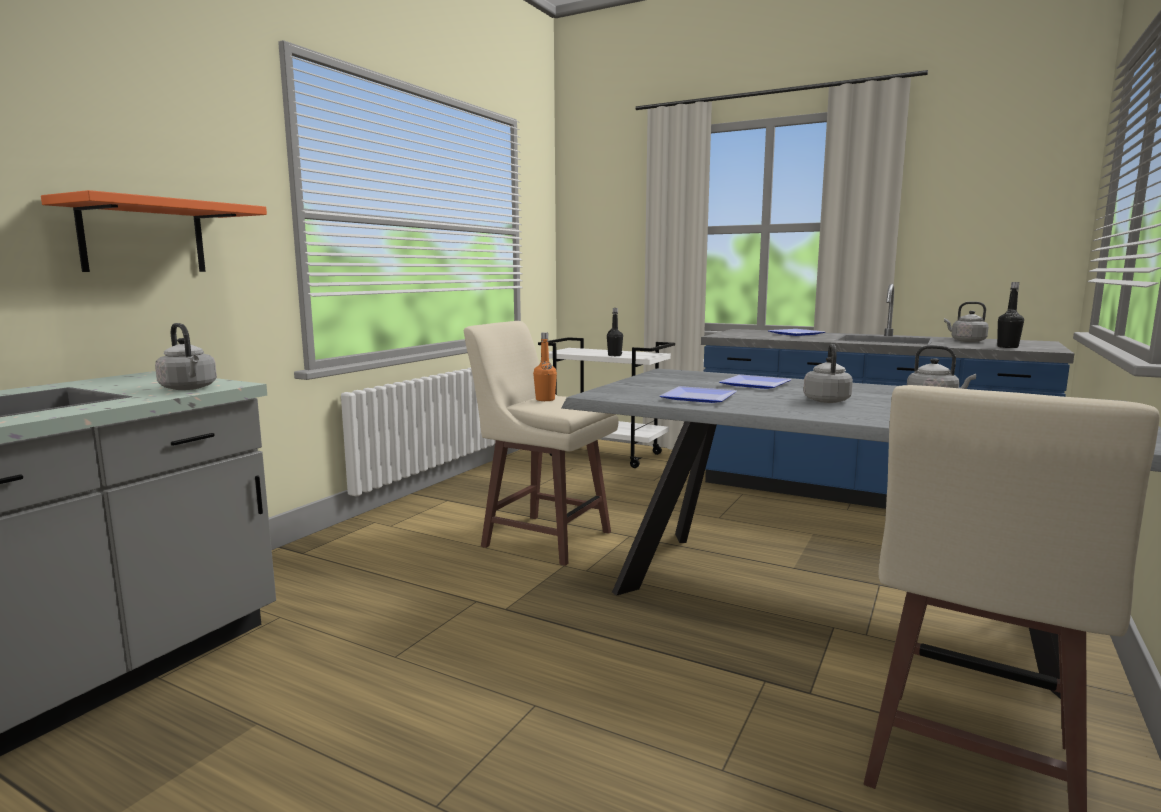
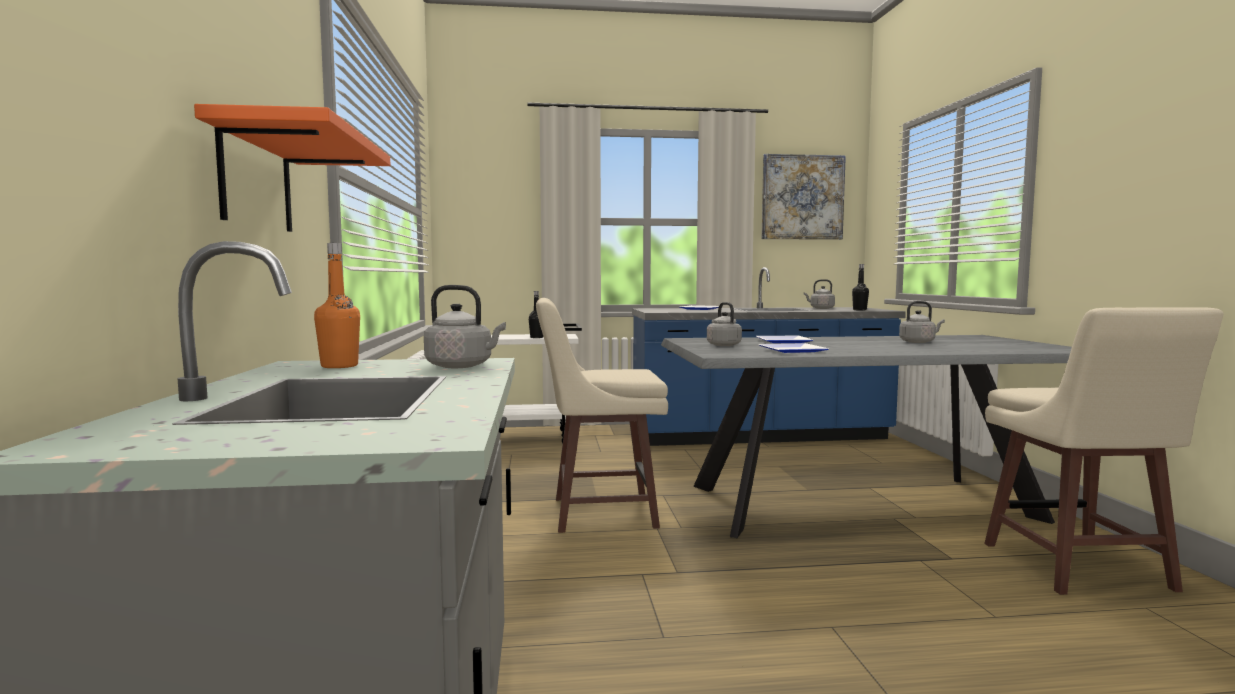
camera: 35 degrees left, 5 degrees down
(545, 399) = (602, 372): orange bottle -> orange bottle (339, 366)
(826, 400) = (864, 345): grey kettle -> grey kettle (722, 345)
(983, 186) = (802, 197): none -> picture

